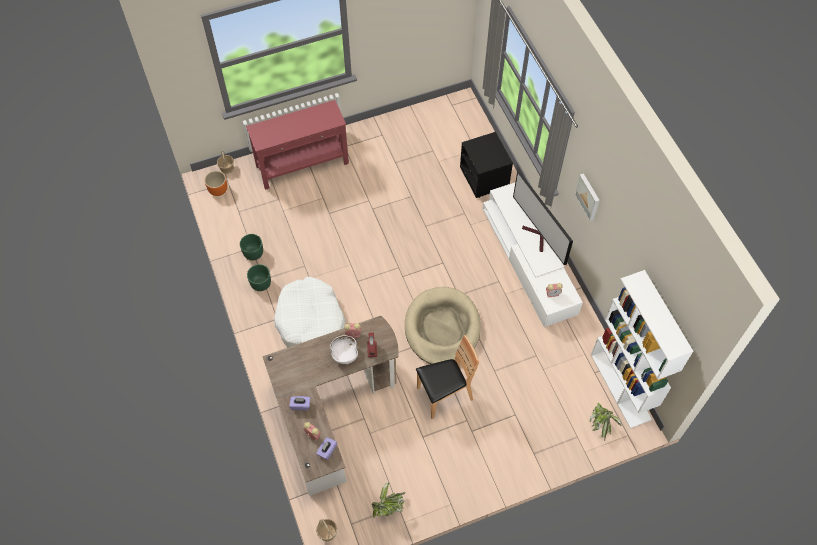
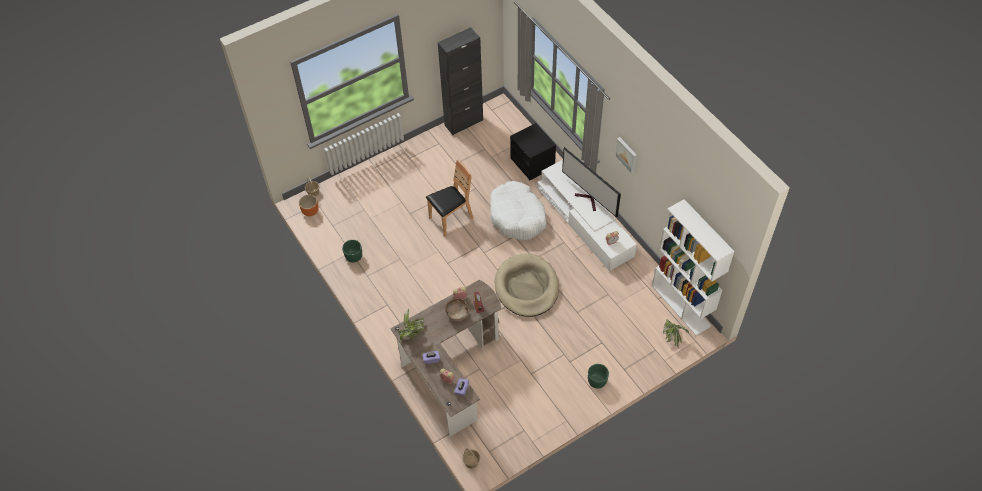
camera: 10 degrees left, 5 degrees down
(260, 283) = (366, 279): green planter -> green planter (597, 381)
(303, 165) = (378, 179): red console table -> none
(311, 322) = (416, 302): white dog bed -> white dog bed (517, 216)
(344, 354) = (457, 314): white bowl -> brown bowl
(388, 507) = (516, 433): potted plant -> potted plant (412, 333)
(416, 115) = (463, 122): none -> black cabinet
(444, 395) = (541, 338): brown chair -> brown chair (451, 219)

